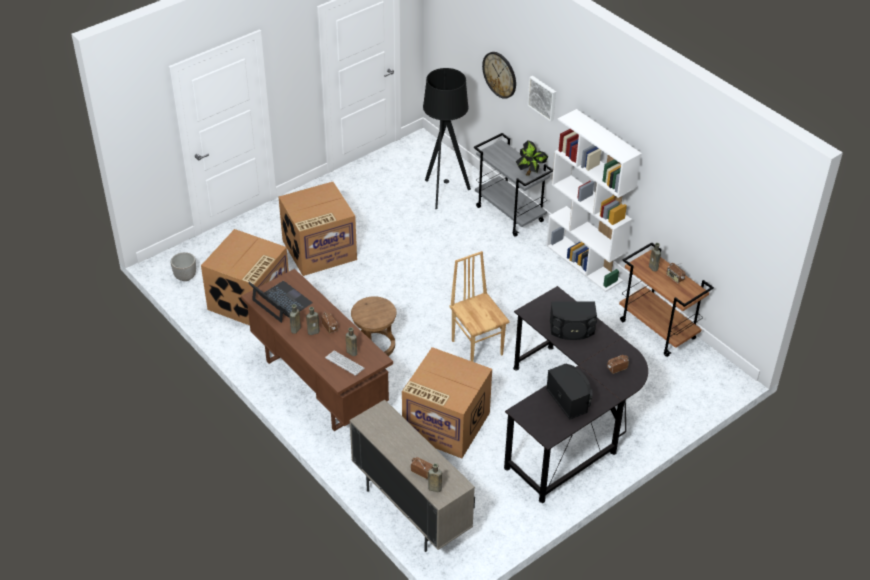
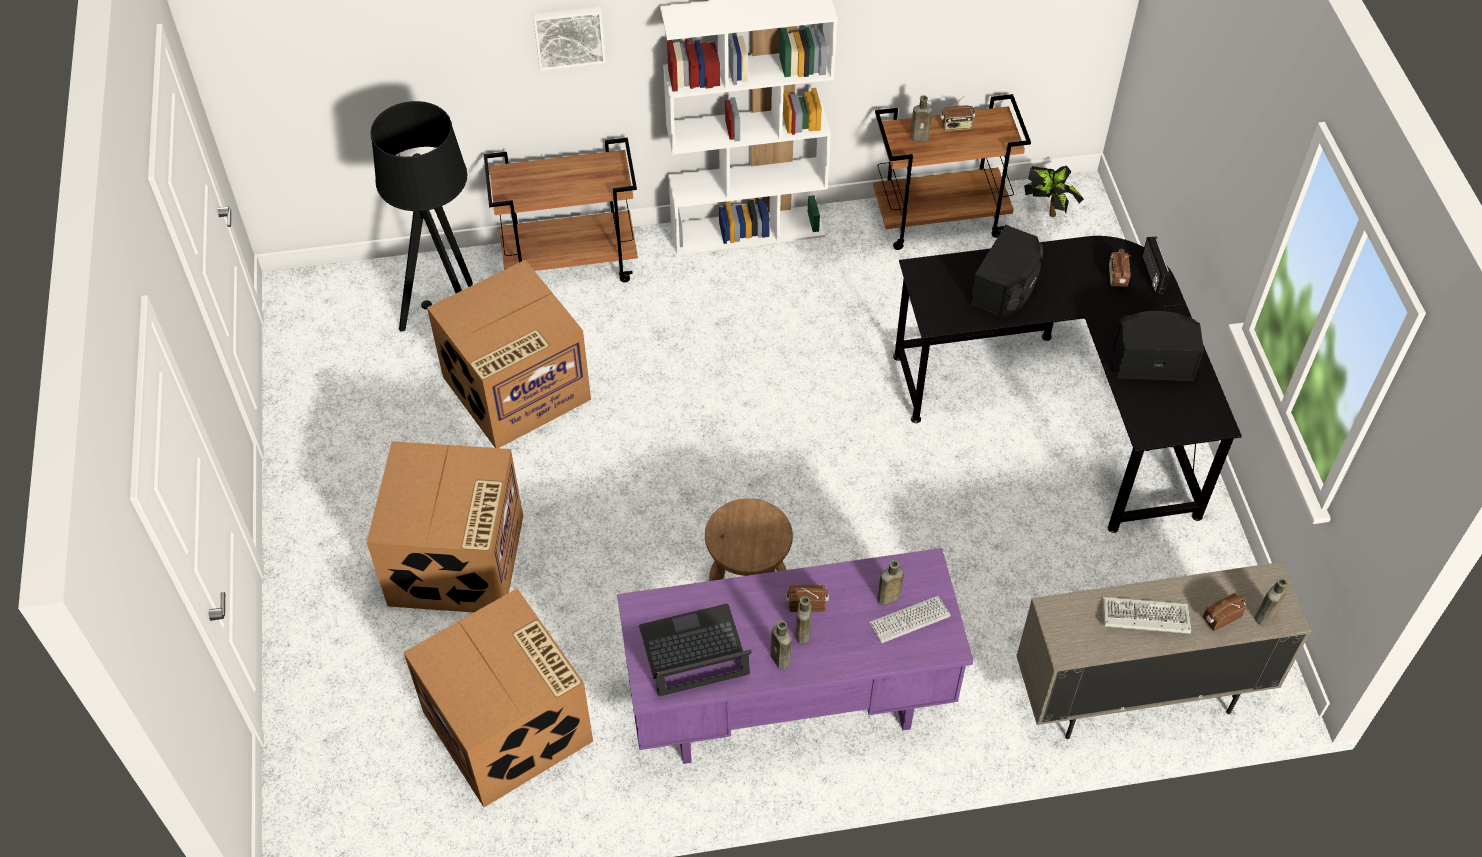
camera: 60 degrees left, 10 degrees up
(185, 277) = (365, 809): planter -> none
(318, 384) = (787, 706): brown desk -> purple desk
(401, 442) = (1143, 618): none -> keyboard
(444, 424) = (981, 566): cardboard box -> cardboard box (516, 390)
(477, 347) = (840, 445): brown chair -> none
(500, 74) = (446, 61): wall clock -> none
(510, 214) = (571, 262): grey cart -> brown cart
(530, 172) = (600, 169): potted plant -> potted plant (1049, 209)
(630, 381) = (1152, 274): none -> radio

